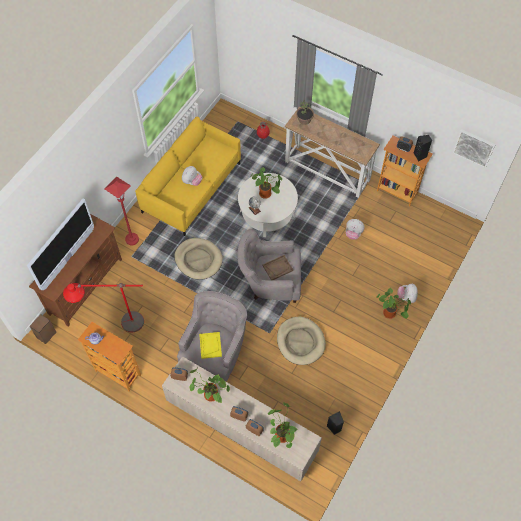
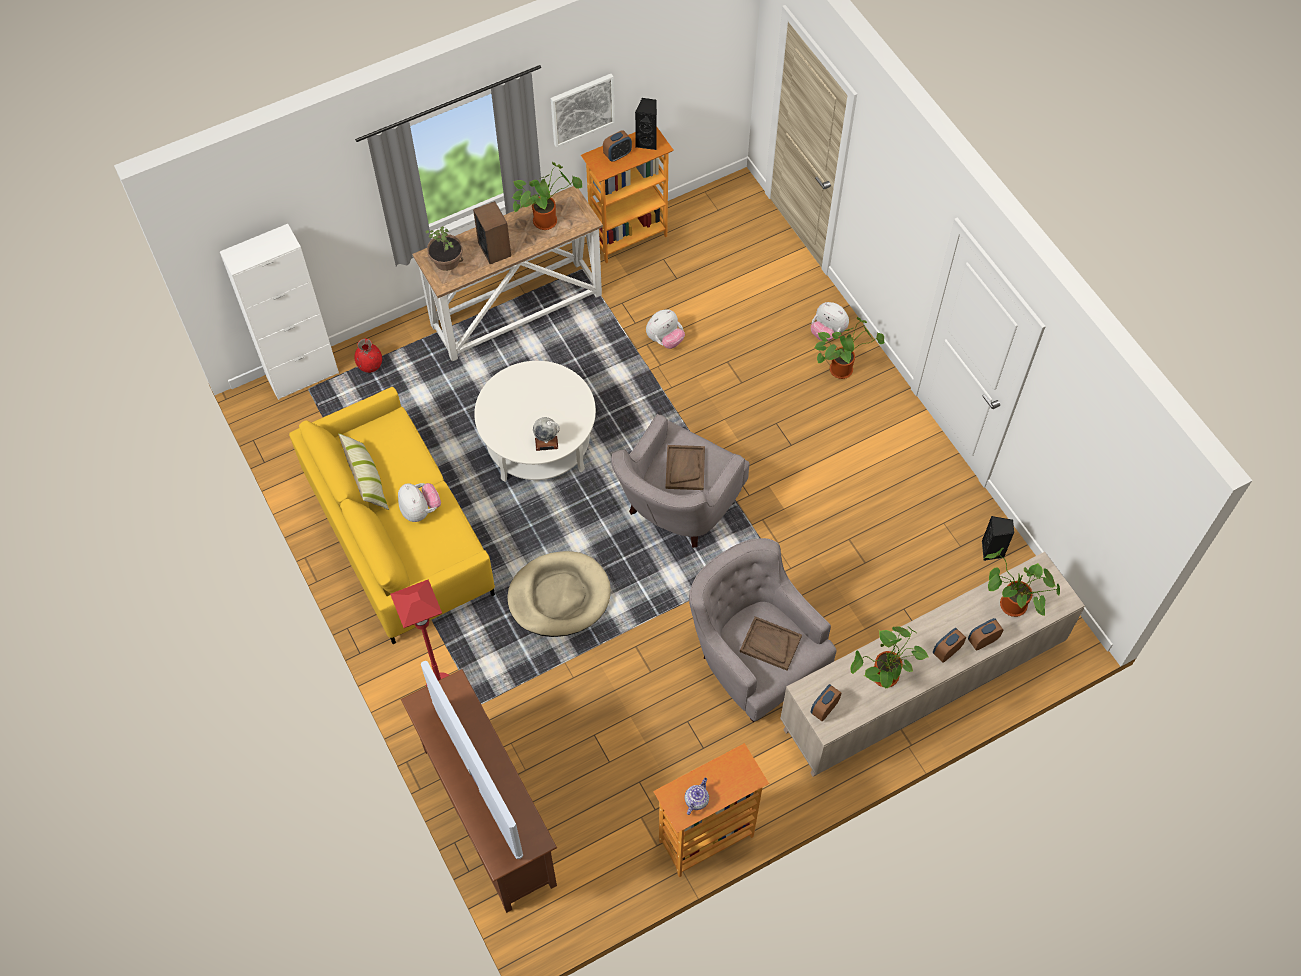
camera: 60 degrees left, 0 degrees up
(46, 335) = (549, 934): speaker -> speaker (494, 249)
(116, 326) = (609, 799): red floor lamp -> none
(194, 156) = (366, 479): none -> pillow
(210, 345) = (770, 644): yellow tray -> brown tray
(242, 116) = (303, 375): none -> white cabinet
(266, 194) = (527, 409): potted plant -> potted plant (546, 219)
(300, 341) = (816, 520): beige dog bed -> none
(474, 148) = (712, 55): picture -> picture (582, 109)

